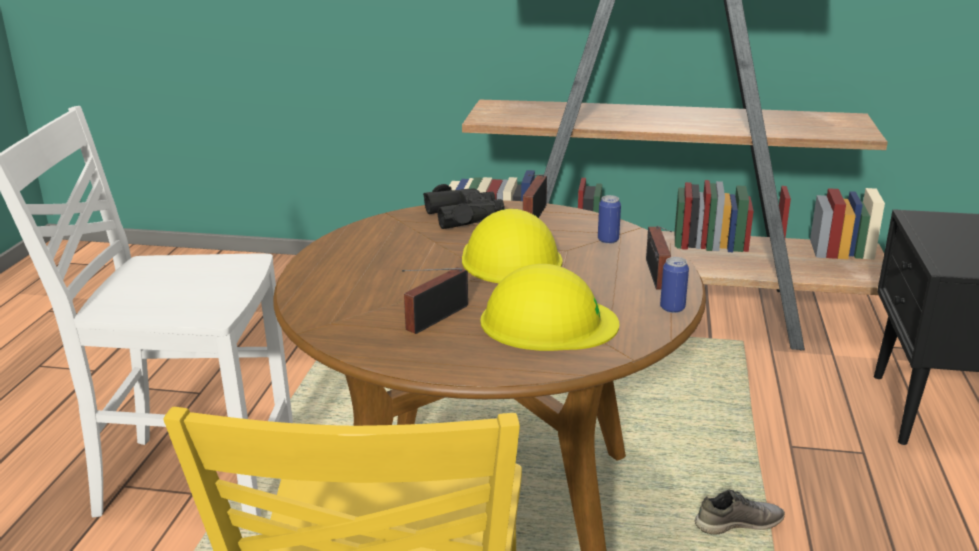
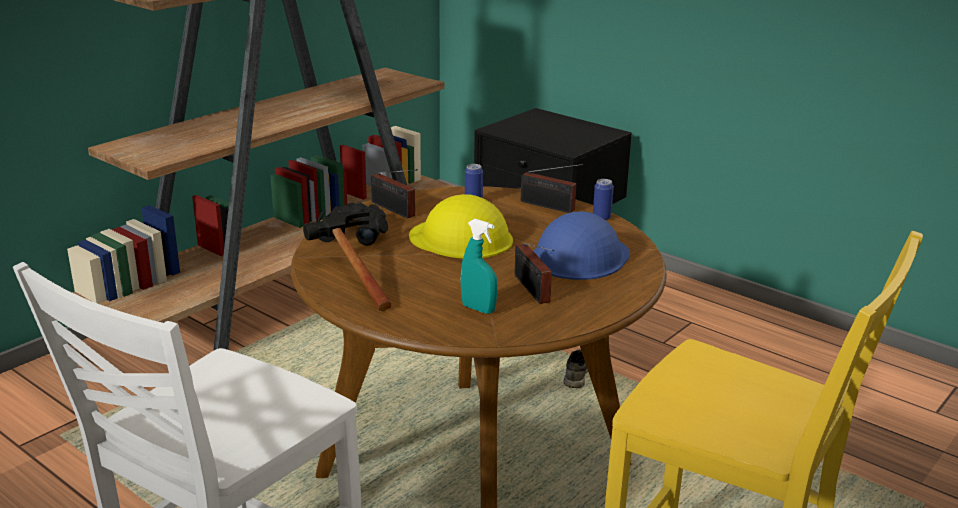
camera: 60 degrees left, 0 degrees up
(364, 305) = (478, 309): none -> turquoise spray bottle
(374, 239) = (349, 275): none -> hammer
(548, 322) = (580, 256): yellow hard hat -> blue hard hat

